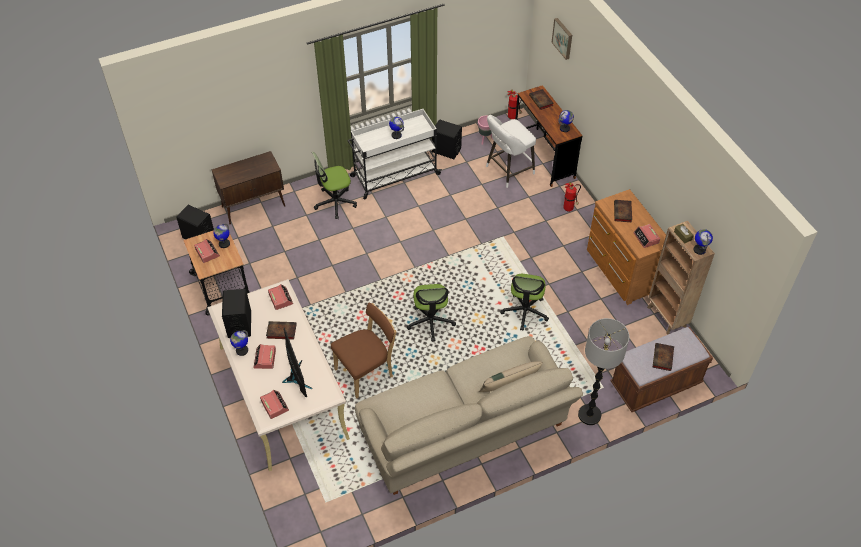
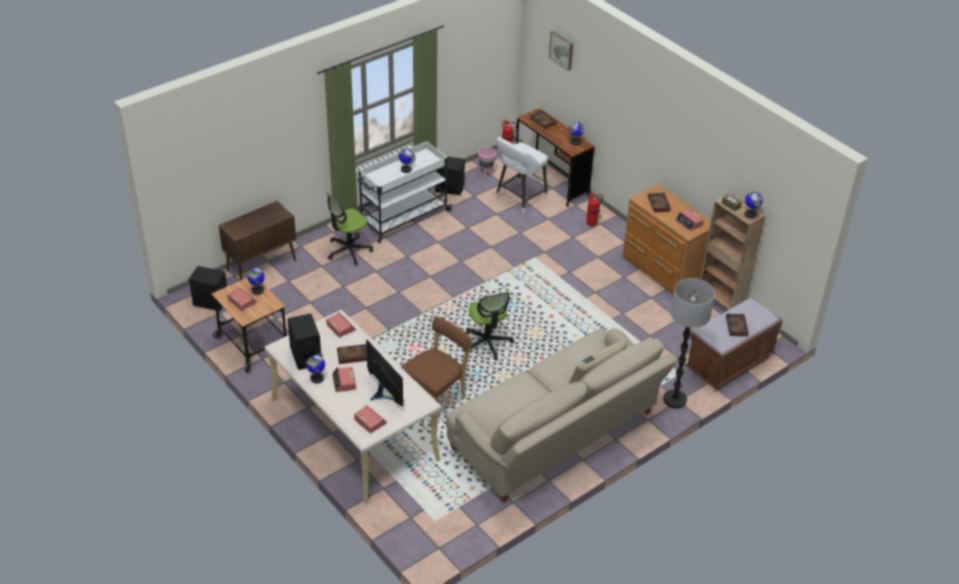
camera: 15 degrees left, 10 degrees down
(525, 311) = (580, 320): office chair -> none

